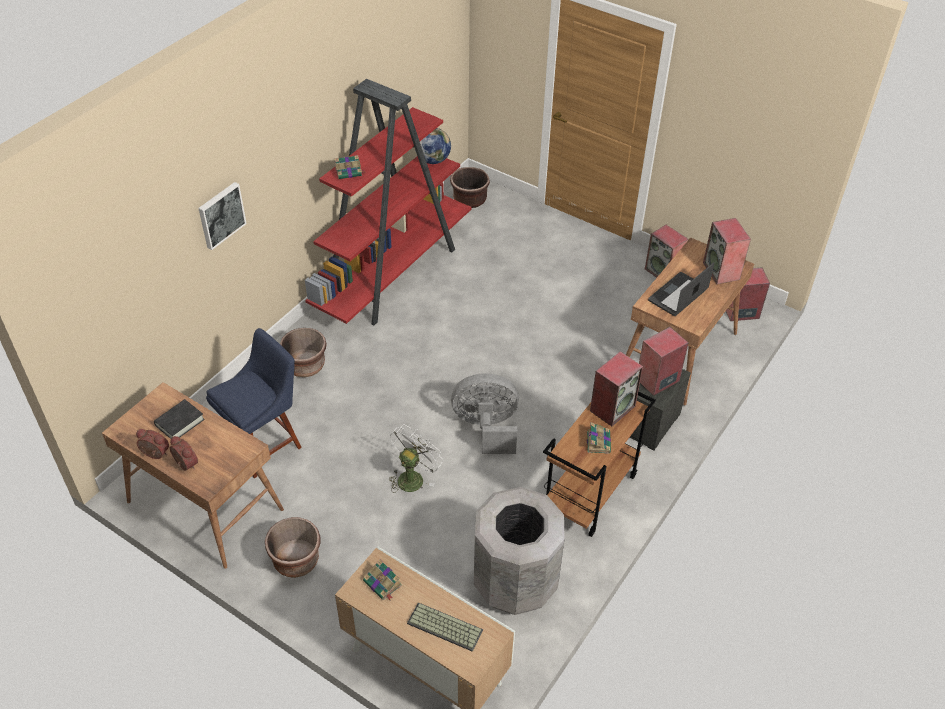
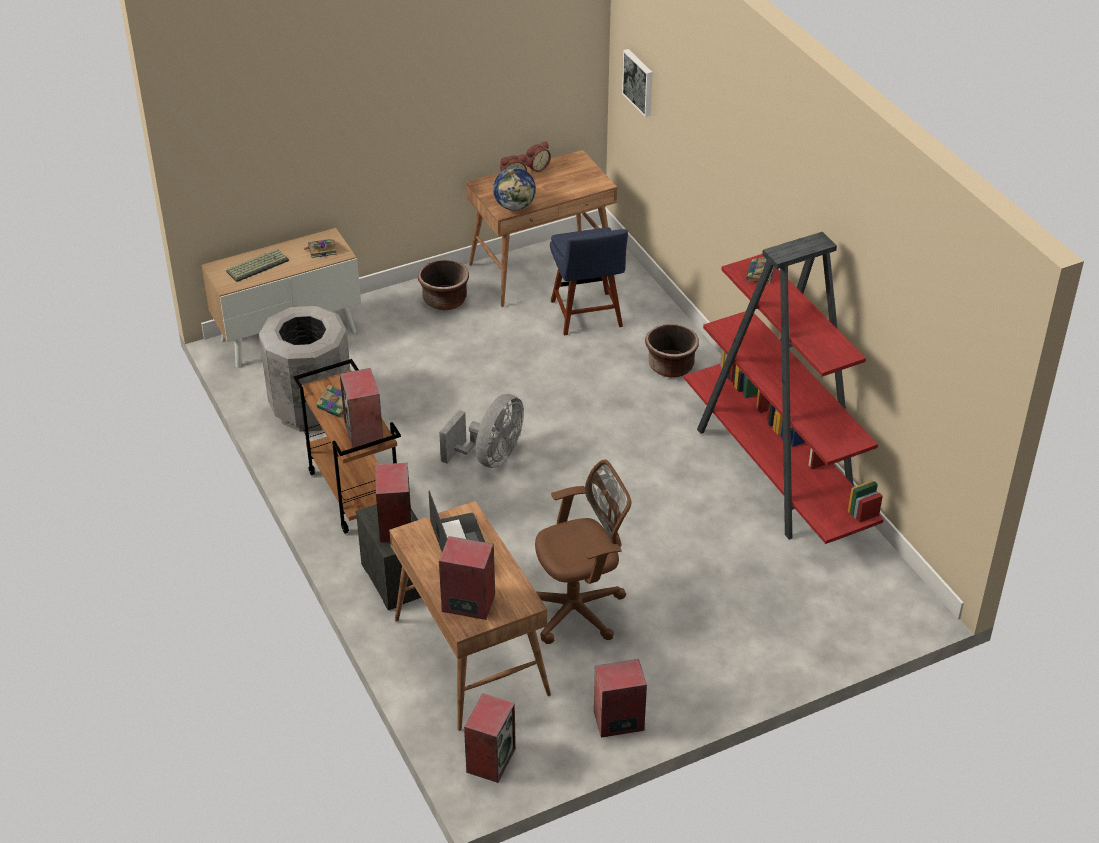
camera: 120 degrees right, 5 degrees down
(180, 422) = (561, 185): black book -> none
(221, 215) = (716, 160): picture -> picture (639, 82)
(413, 477) = (473, 389): white fan -> none
(433, 160) = (848, 441): globe -> globe (515, 206)
(469, 200) = (887, 593): brown planter -> none
(594, 321) = (578, 609): none -> brown office chair

